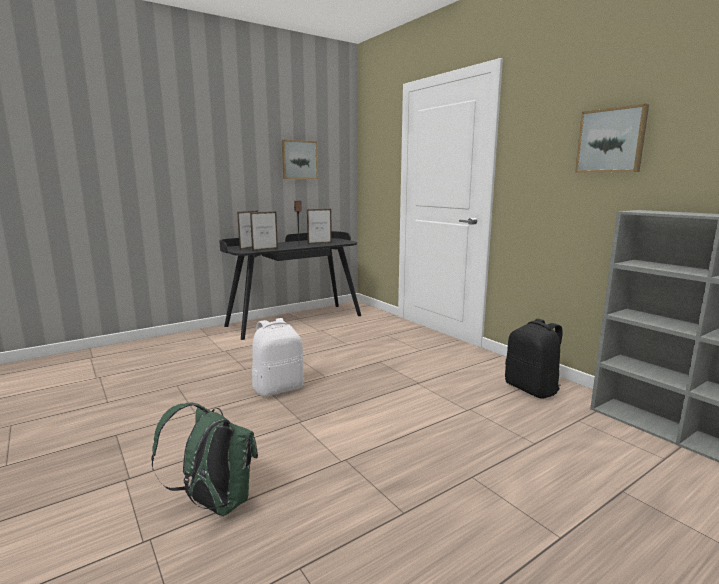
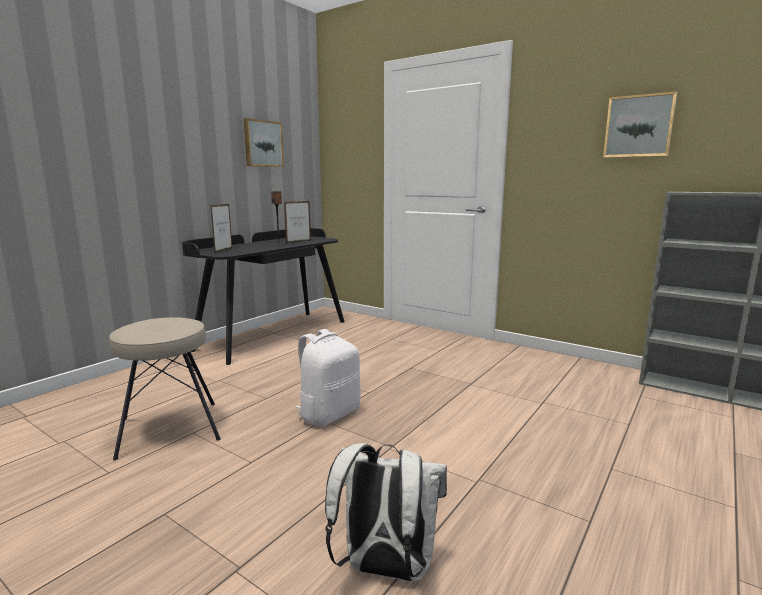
camera: 20 degrees left, 0 degrees up
(165, 380) = (169, 429): none -> beige stool
(214, 504) = (385, 569): green backpack -> white backpack
(265, 249) = (247, 251): picture frame -> none
(532, 389) = (576, 373): black backpack -> none

